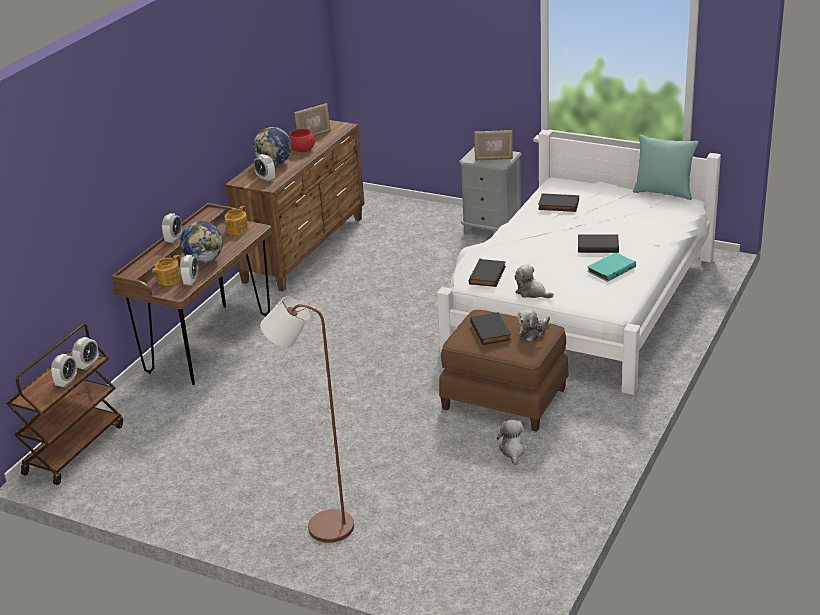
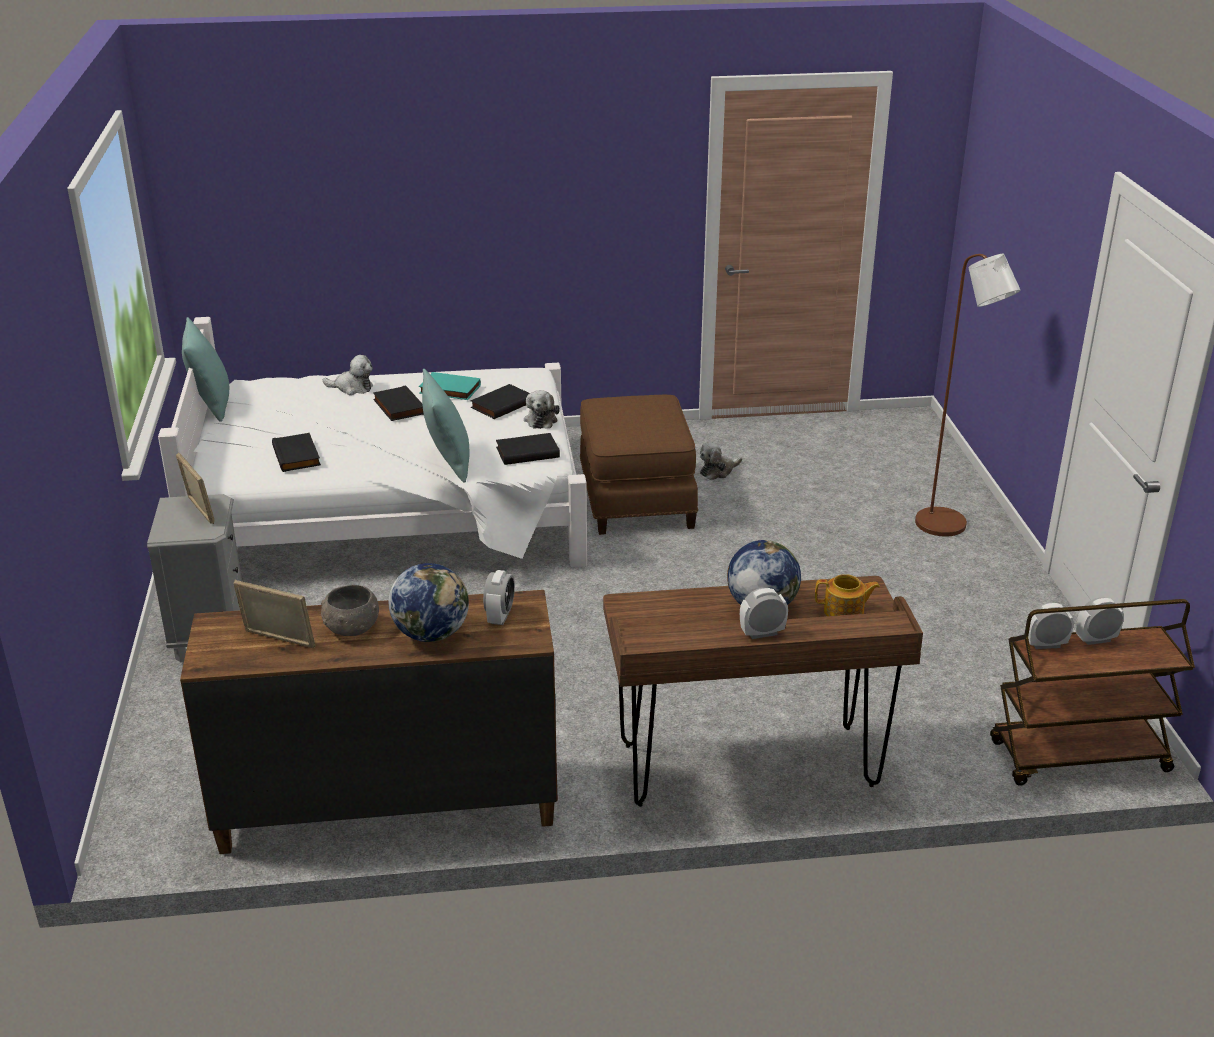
camera: 125 degrees left, 0 degrees up
(191, 281) = (825, 590): alarm clock -> none
(236, 230) = (647, 619): teapot -> none
(302, 149) = (351, 628): red bowl -> grey bowl
(491, 331) = (642, 422): black book -> black book (501, 404)
(503, 248) = (448, 462): none -> turquoise pillow
(533, 332) = (616, 405): plush toy -> plush toy (352, 388)

